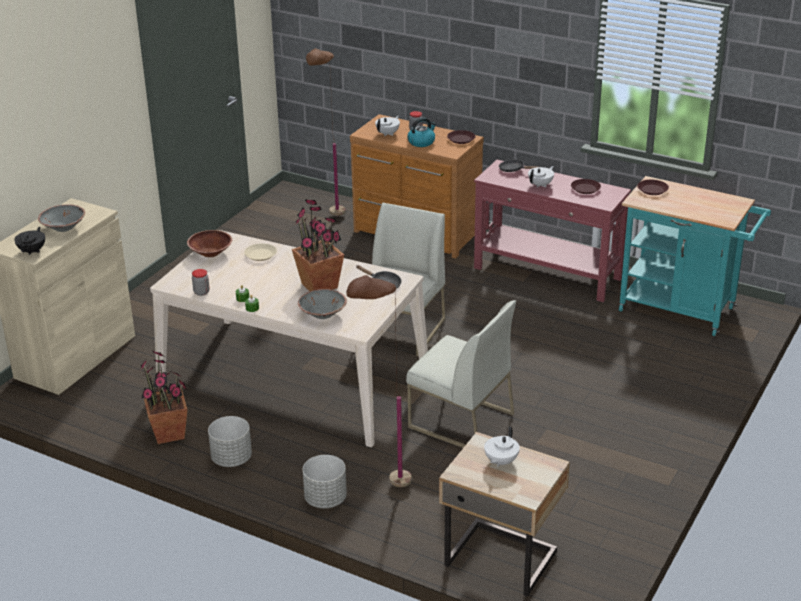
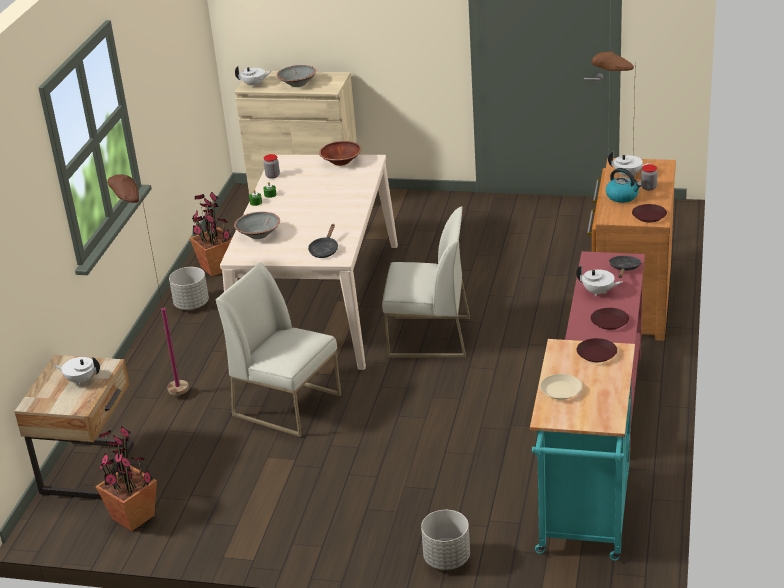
camera: 75 degrees right, 0 degrees up
(32, 251) = (254, 85): black teapot -> white teapot
(260, 255) = (349, 183): beige plate -> beige plate (561, 390)
(320, 286) = (307, 222): potted plant -> potted plant (133, 518)
(326, 499) = (149, 362): grey planter -> grey planter (446, 559)
(460, 421) = (288, 405): white chair -> white chair turned 105 degrees clockwise

